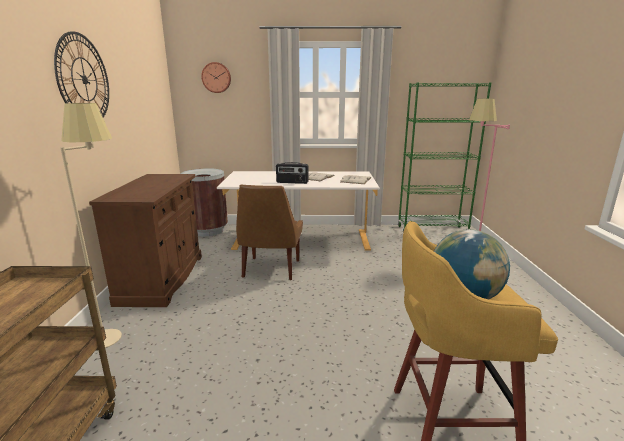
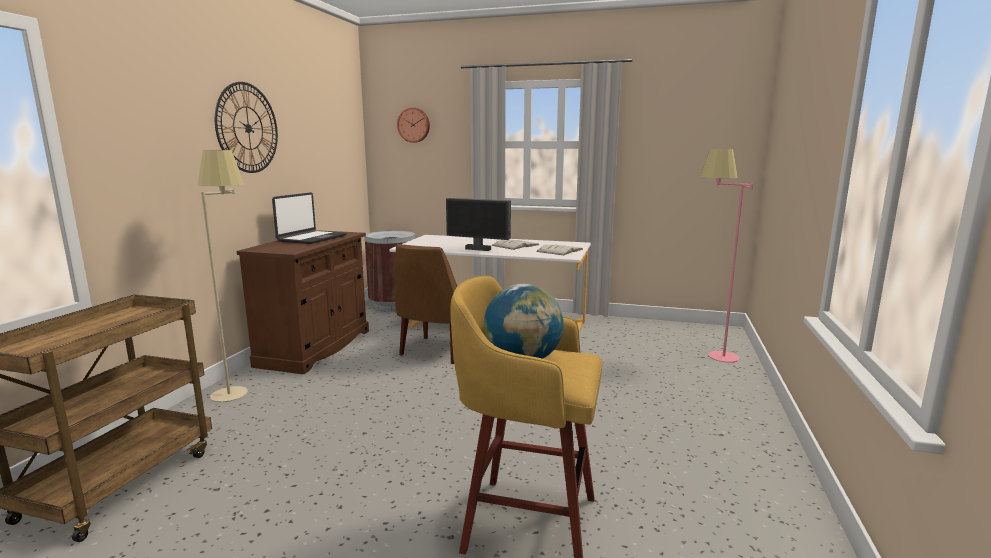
camera: 15 degrees right, 5 degrees down
(152, 183) = (311, 238): none -> laptop
(292, 182) = (478, 249): radio -> monitor
(432, 230) = (678, 328): green bookcase -> none

